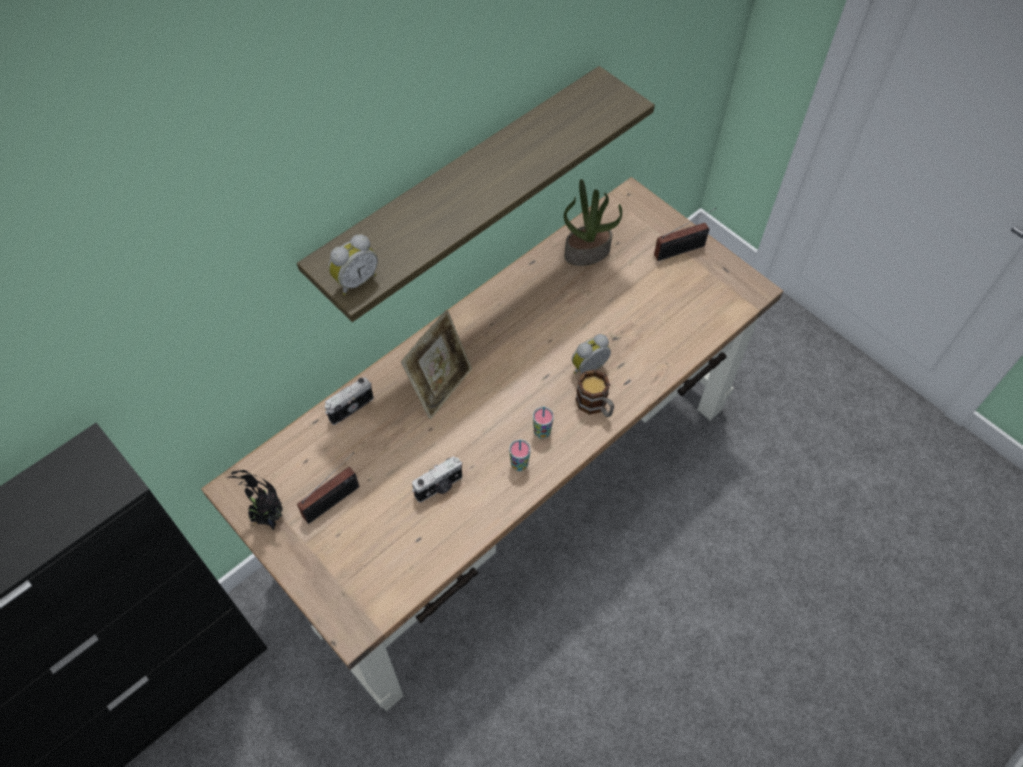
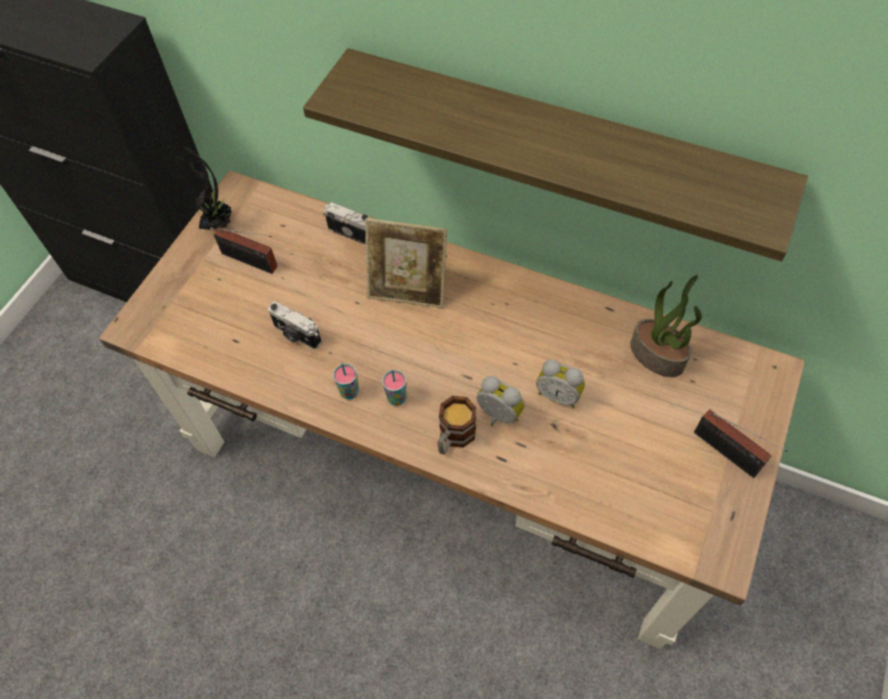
camera: 70 degrees right, 0 degrees up
(355, 280) = (346, 93): alarm clock -> alarm clock (558, 395)

